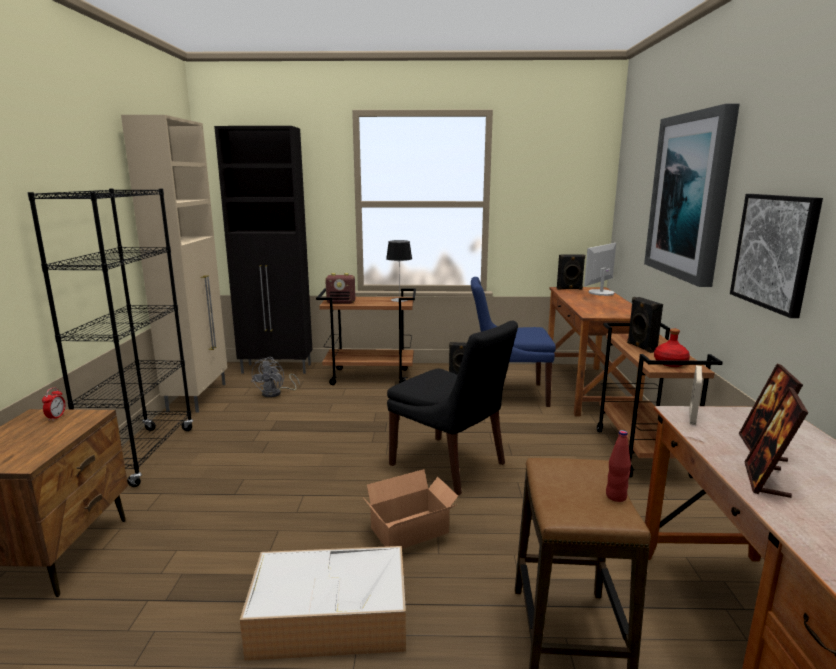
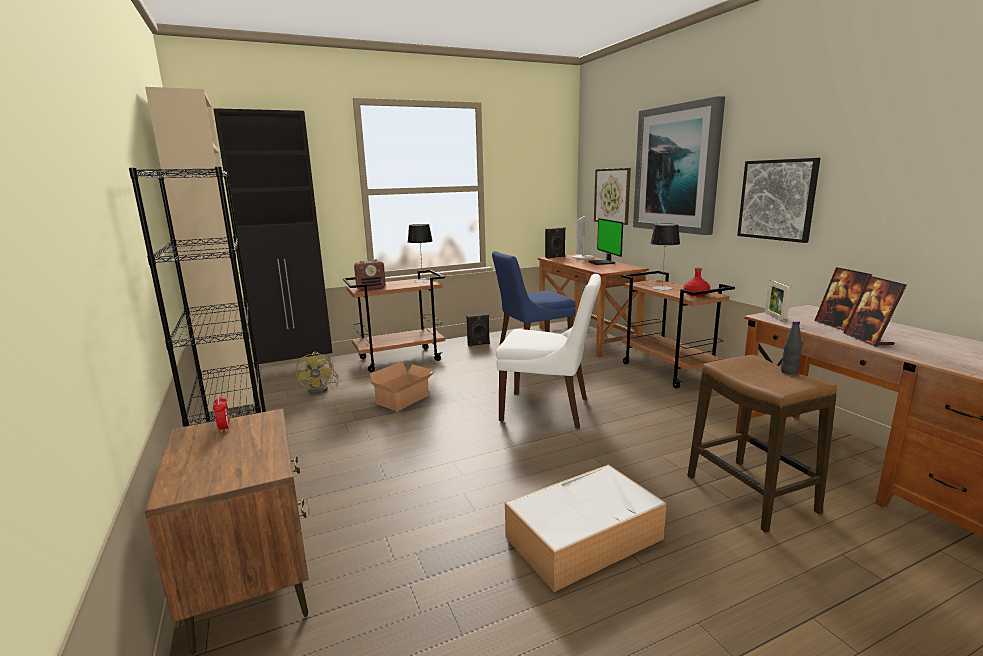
camera: 25 degrees left, 0 degrees up
(276, 393) = (321, 389): grey fan -> yellow fan
(412, 531) = (574, 462): cardboard box -> cardboard box (405, 399)
(450, 466) = (548, 410): black chair -> white chair
(611, 303) = (602, 262): none -> monitor
(616, 496) = (789, 372): red bottle -> black bottle
(637, 222) = (612, 196): none -> picture
(640, 347) = (662, 288): black speaker -> table lamp

